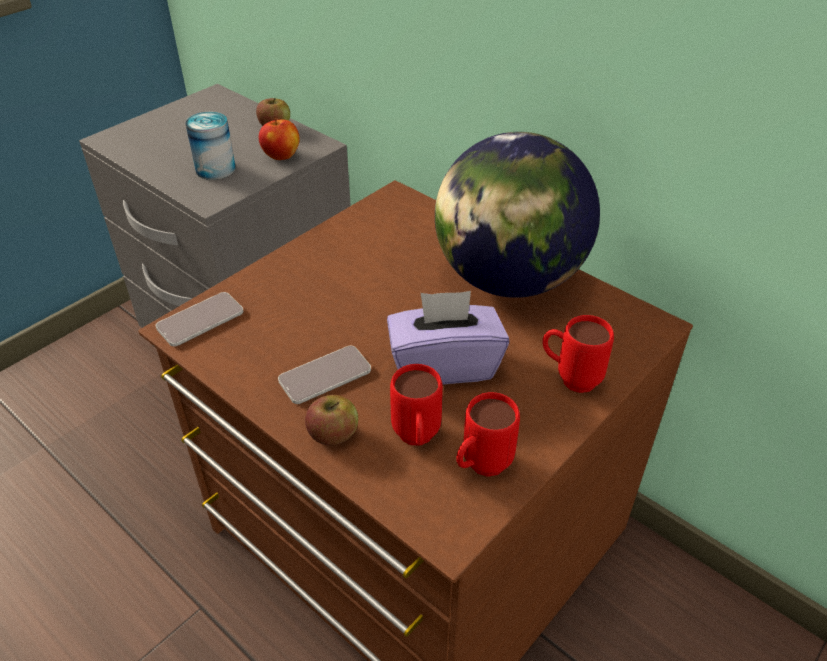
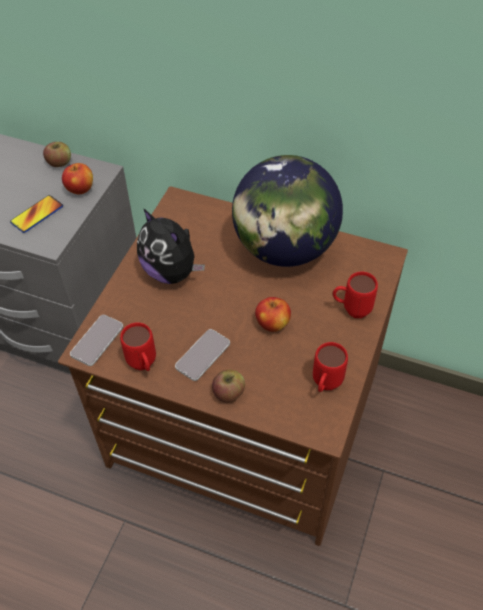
camera: 20 degrees left, 10 degrees up
(215, 169) = (37, 214): can -> phone
(342, 269) = (171, 271): none -> plush toy
(416, 440) = (280, 381): red mug -> red mug (143, 366)
(444, 364) = (273, 324): purple tissue box -> apple

